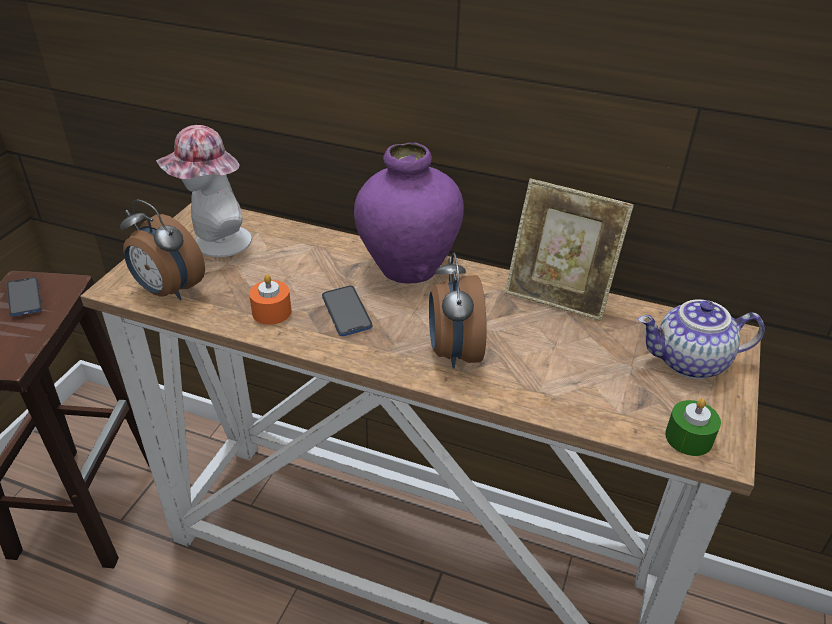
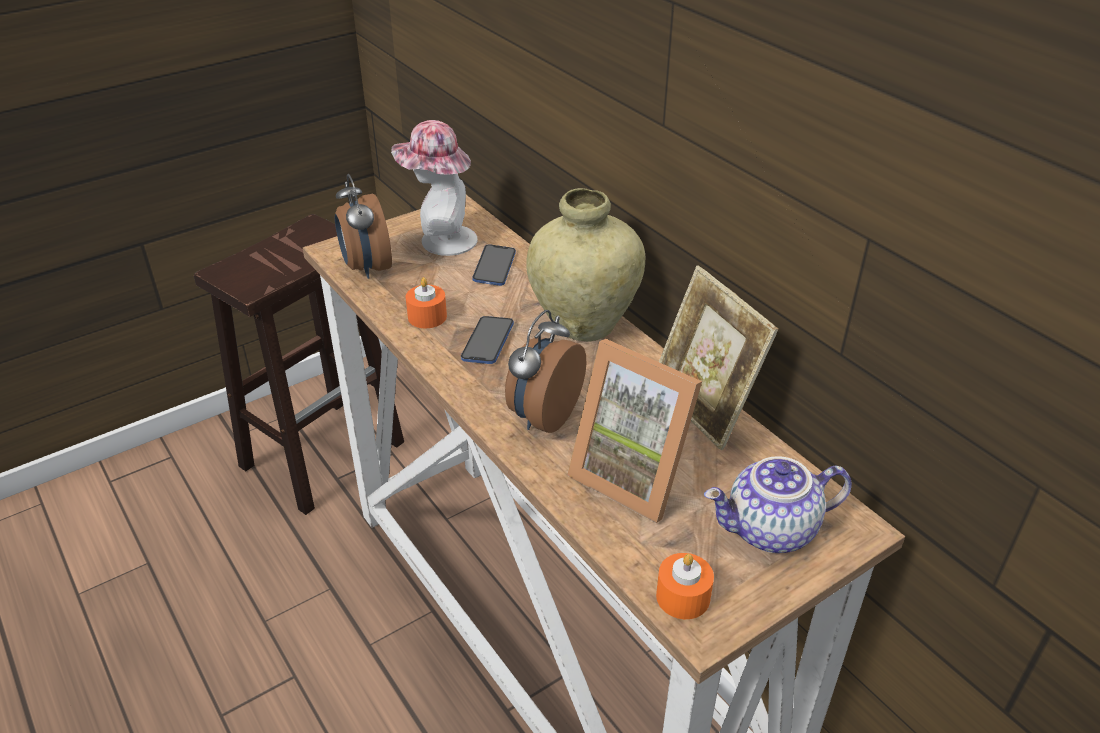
camera: 35 degrees right, 0 degrees up
(24, 298) = (303, 240): phone -> phone (494, 266)
(408, 268) = (584, 324): purple vase -> beige vase
(565, 366) = (634, 475): none -> picture frame
(688, 438) = (683, 597): green candle -> orange candle
(689, 363) = (770, 531): teapot -> teapot turned 45 degrees counterclockwise

